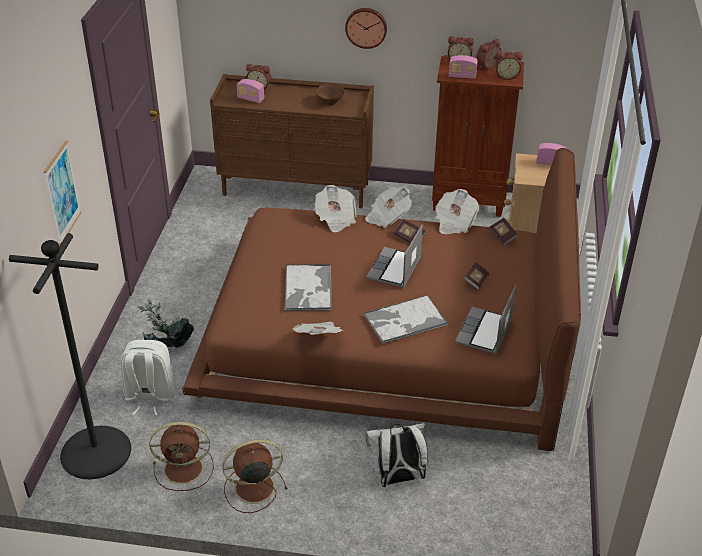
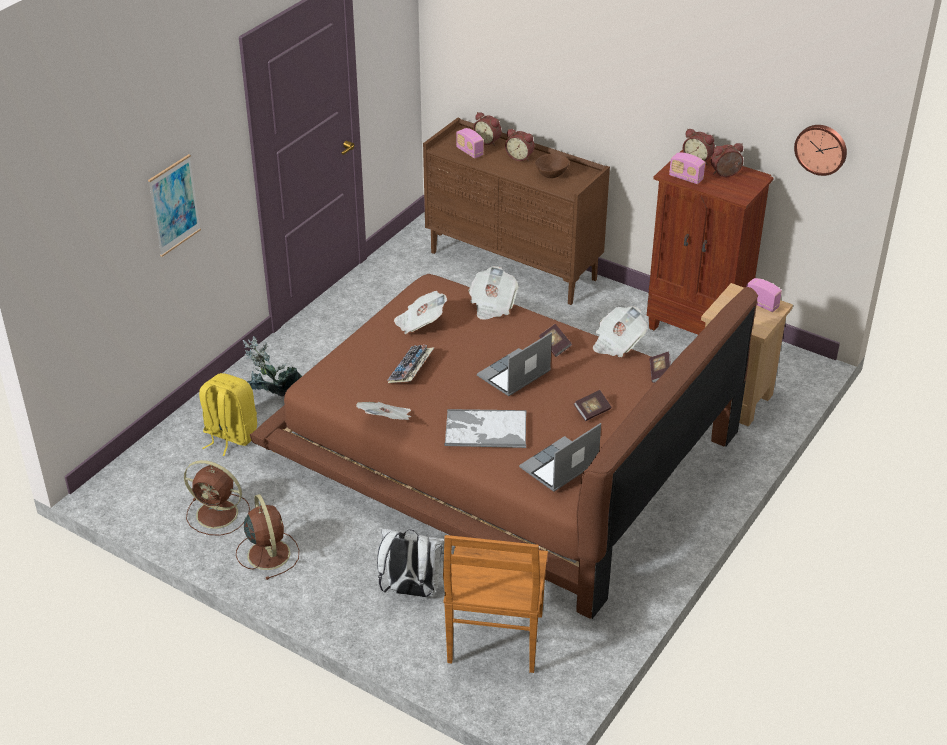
camera: 25 degrees right, 0 degrees up
(96, 452) = (150, 472): black clothes rack -> none
(149, 396) = (229, 436): white backpack -> yellow backpack
(252, 488) = (268, 553): brown fan -> brown fan turned 60 degrees clockwise
(308, 289) = (411, 370): tray -> keyboard
(366, 27) = (606, 98): wall clock -> wall clock (821, 148)
(387, 217) = (548, 318): newspaper -> newspaper (420, 323)
(492, 496) = (494, 641): none -> brown chair
(506, 76) = (738, 189): alarm clock -> alarm clock (520, 157)

